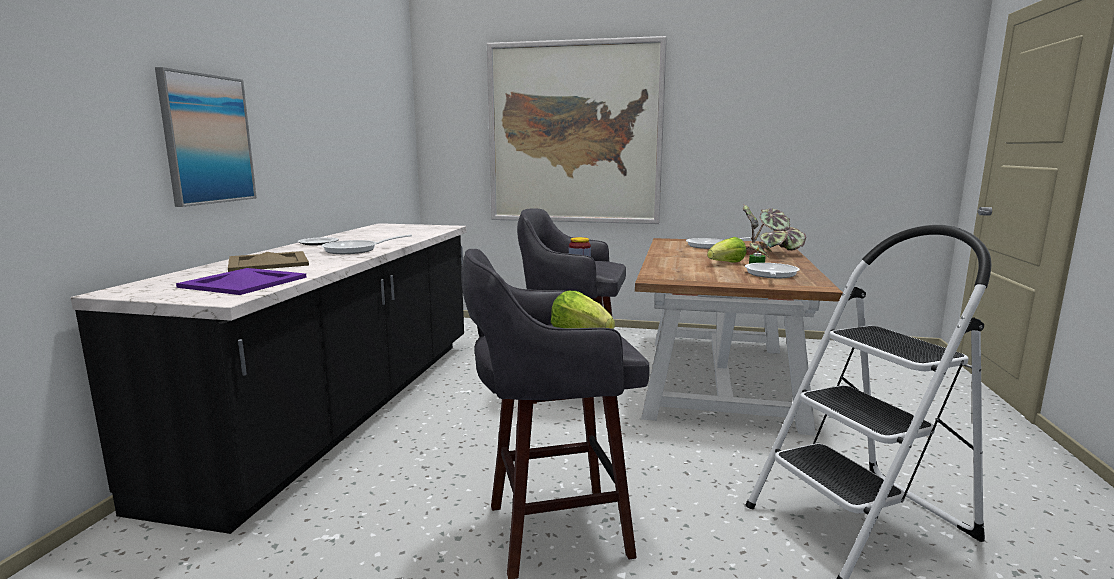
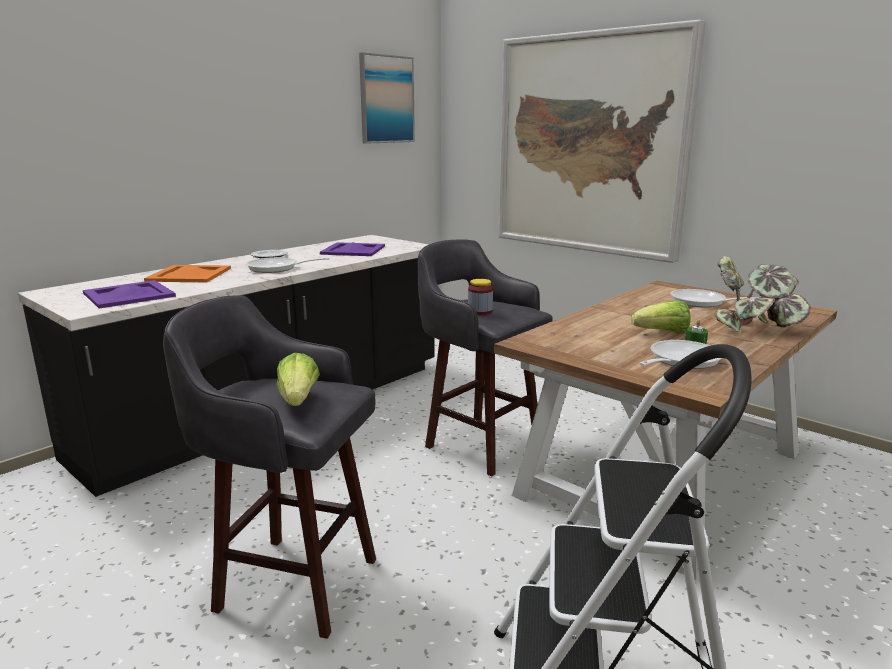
camera: 30 degrees right, 5 degrees up
(207, 139) = (158, 163): picture -> picture (386, 99)
(269, 262) = (189, 274): beige tray -> orange tray
(394, 233) = (353, 250): none -> purple tray

